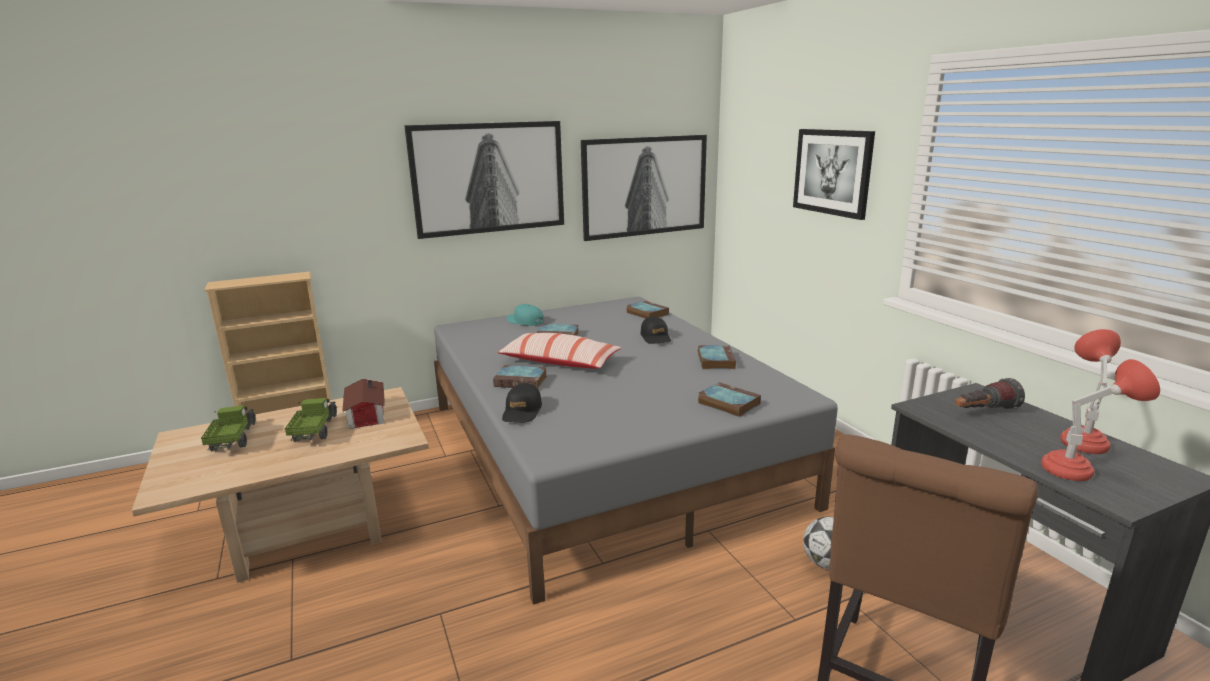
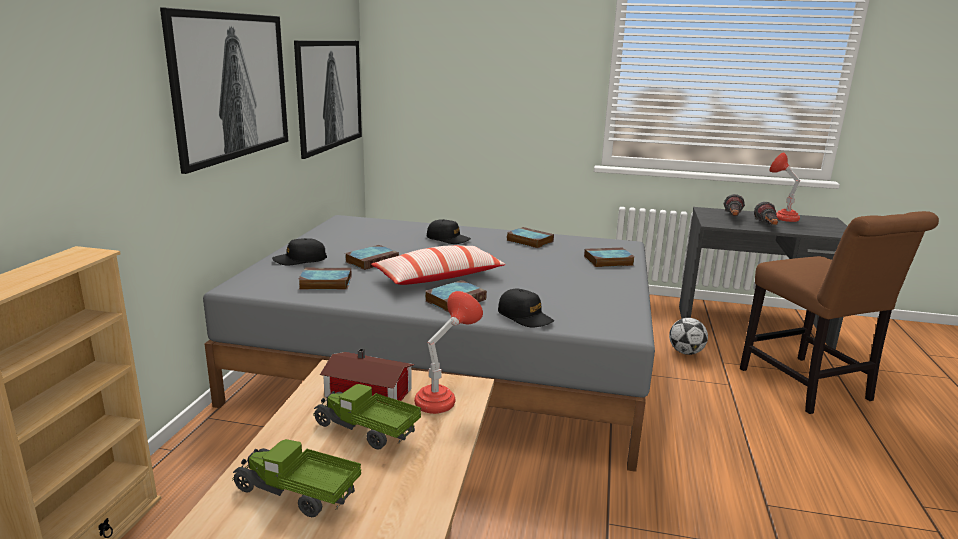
camera: 55 degrees left, 0 degrees up
(525, 321) = (300, 260): turquoise cap -> black cap
(646, 313) = (386, 225): book -> book (324, 283)
(832, 172) = (524, 73): picture -> none
(997, 439) = (767, 226): none -> flashlight
(1080, 471) = (813, 228): red table lamp -> red table lamp (444, 399)

